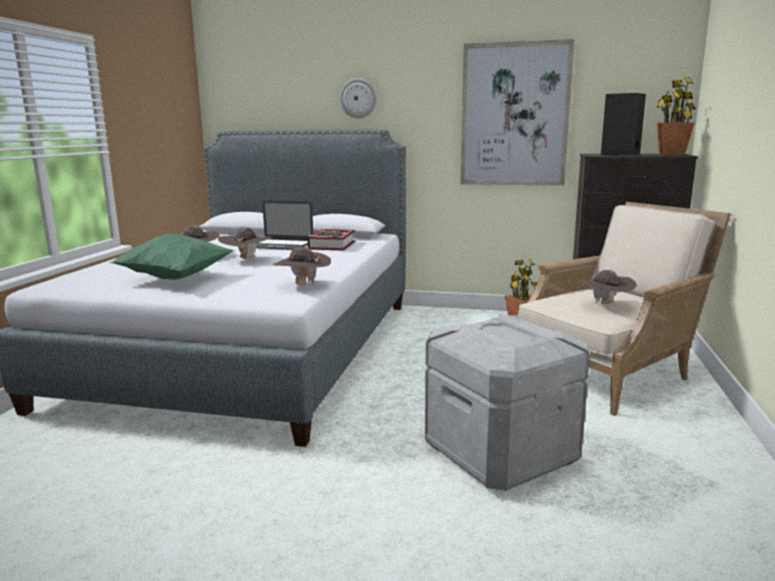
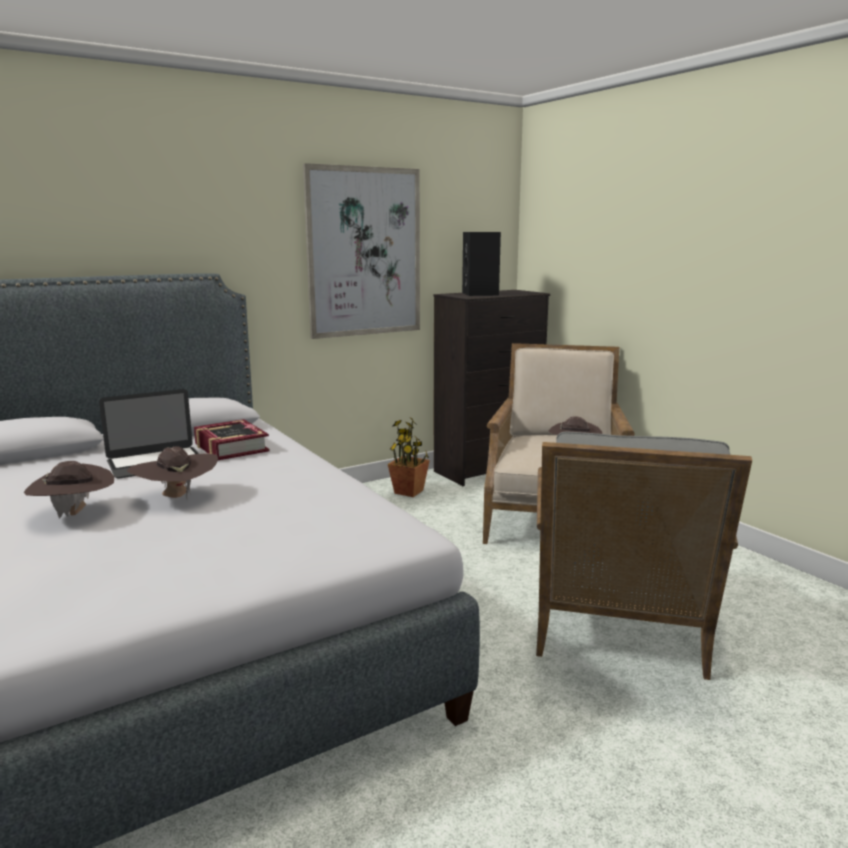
camera: 45 degrees left, 0 degrees up
(178, 278) = (165, 558): green pillow -> none
(303, 285) = (366, 511): brown hat -> none
(358, 98) = (163, 228): wall clock -> none
(499, 453) = (619, 630): grey storage box -> grey armchair
(671, 154) = (518, 291): potted plant -> none

